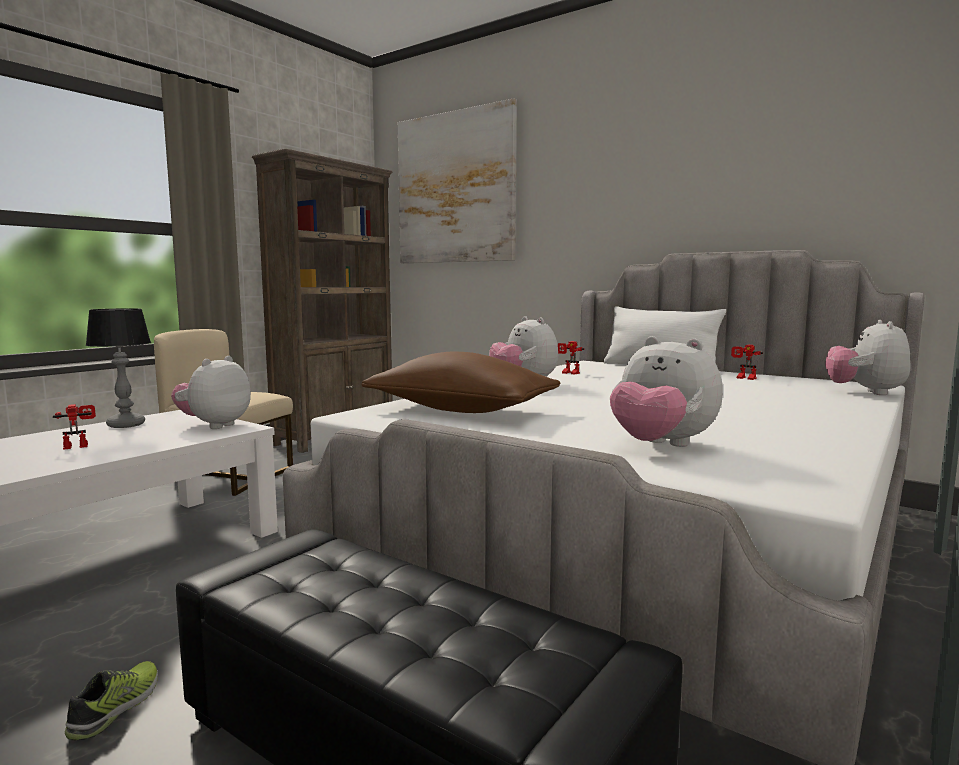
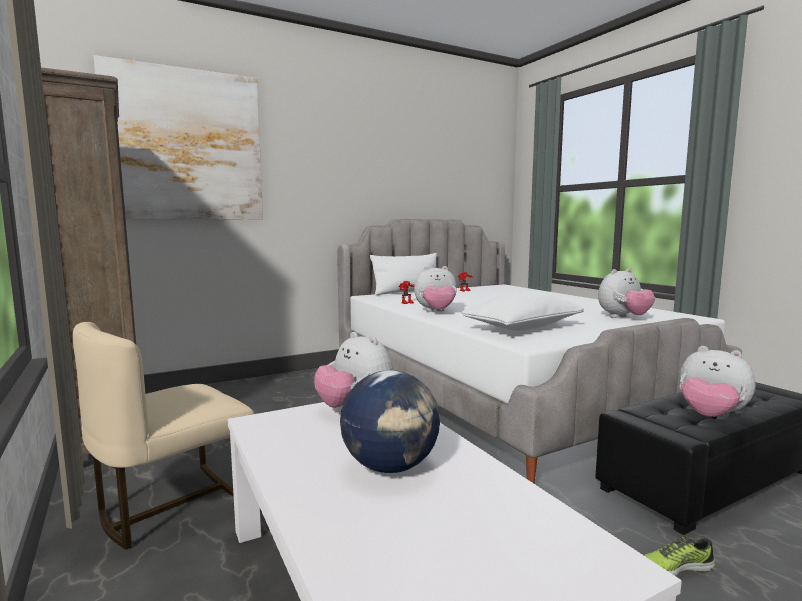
camera: 65 degrees left, 0 degrees up
(78, 445) = (390, 467): toy robot -> globe
(117, 707) = (675, 567): shoe -> shoe turned 45 degrees counterclockwise
(125, 425) = (293, 448): table lamp -> none
(461, 410) = (522, 328): brown pillow -> white pillow
(865, 392) = (519, 288): plush toy -> plush toy (710, 416)

